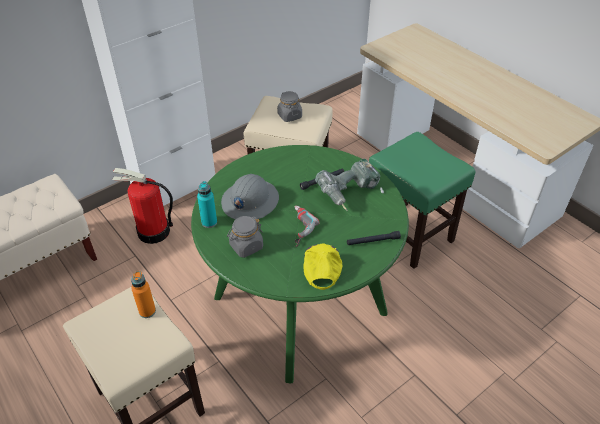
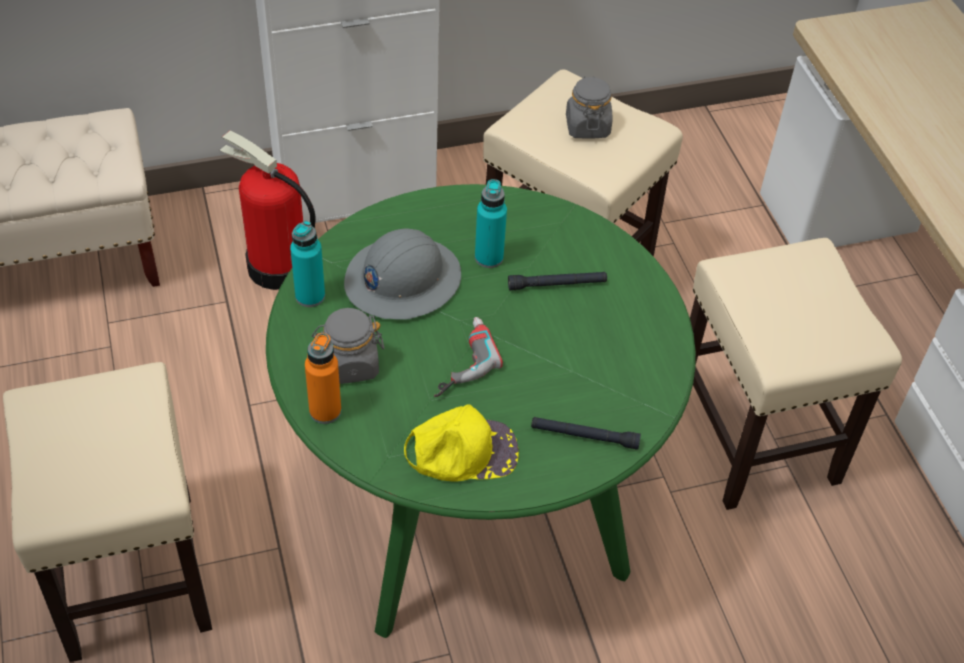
camera: 20 degrees right, 5 degrees up
(147, 311) = (144, 419): orange bottle -> orange bottle (325, 411)
(284, 179) = (489, 257): none -> turquoise bottle
(321, 267) = (461, 451): yellow cap -> yellow cap turned 60 degrees clockwise
(350, 194) = (594, 329): power drill -> none
(409, 234) = (755, 438): green stool -> beige stool

